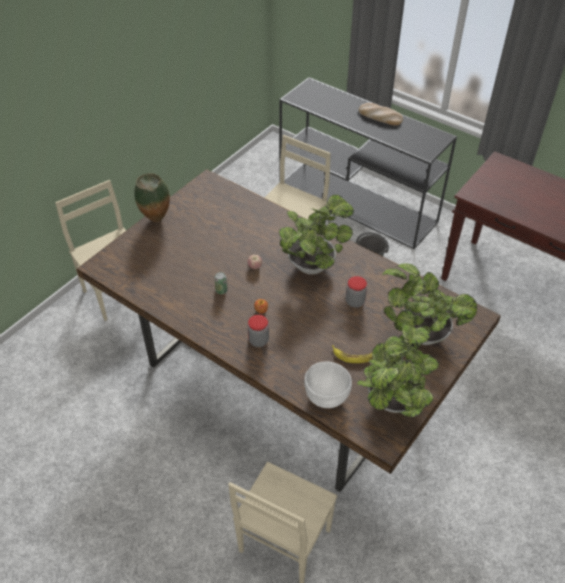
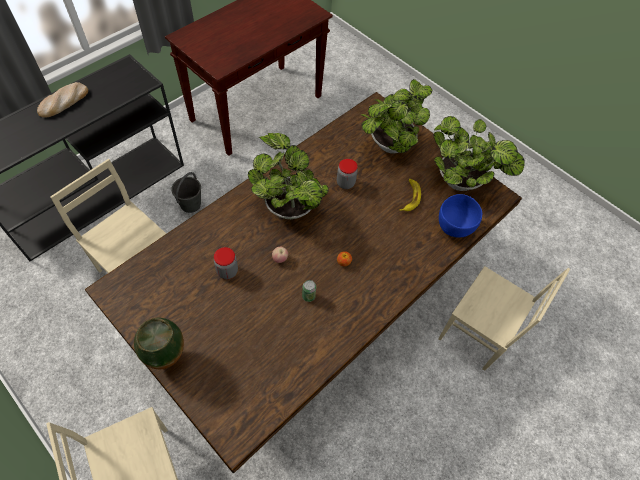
camera: 85 degrees left, 10 degrees up
(258, 341) = (384, 270): jar -> jar (227, 271)
(327, 397) = (454, 227): white bowl -> blue bowl

